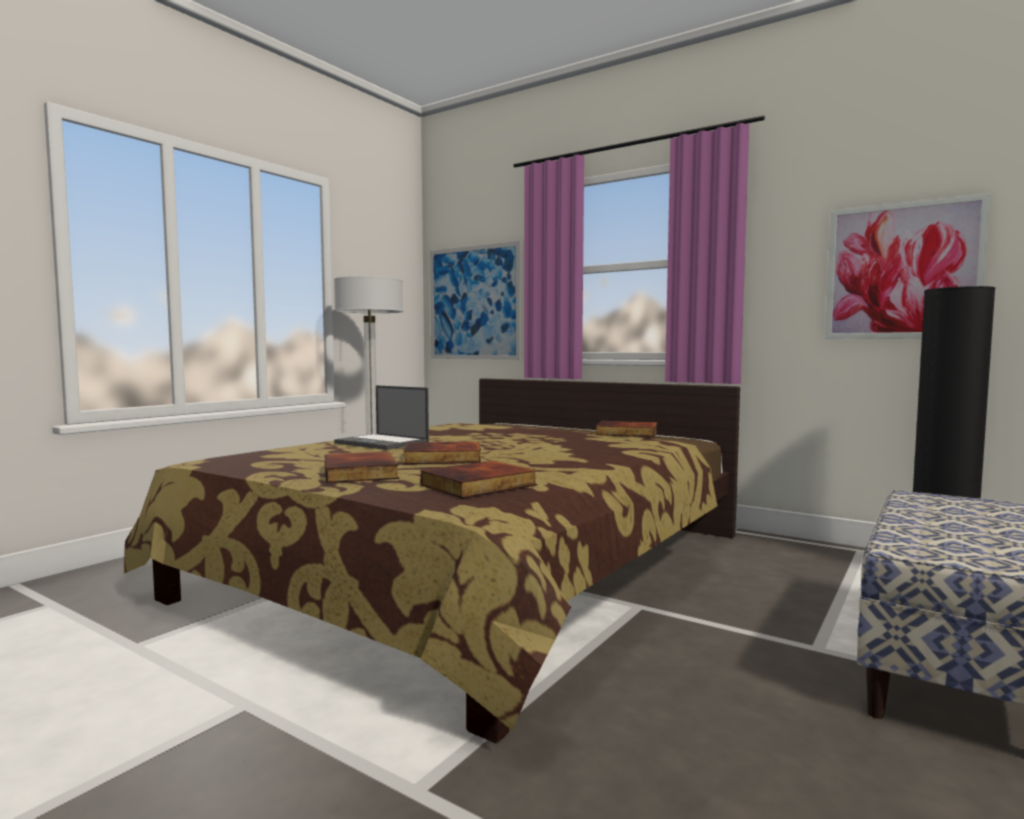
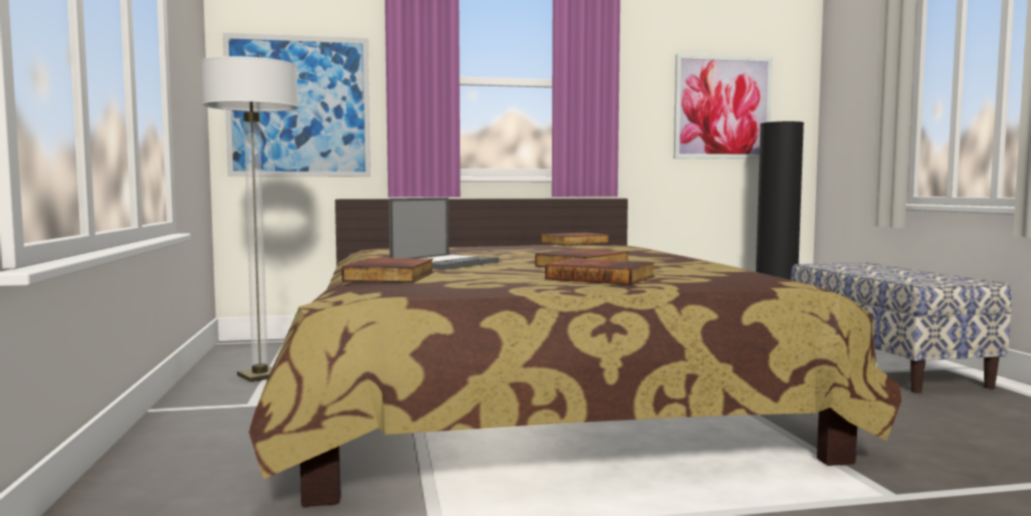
camera: 45 degrees left, 0 degrees up
(383, 443) = (445, 263): laptop -> laptop turned 45 degrees counterclockwise
(479, 485) = (723, 273): book -> book (392, 276)

